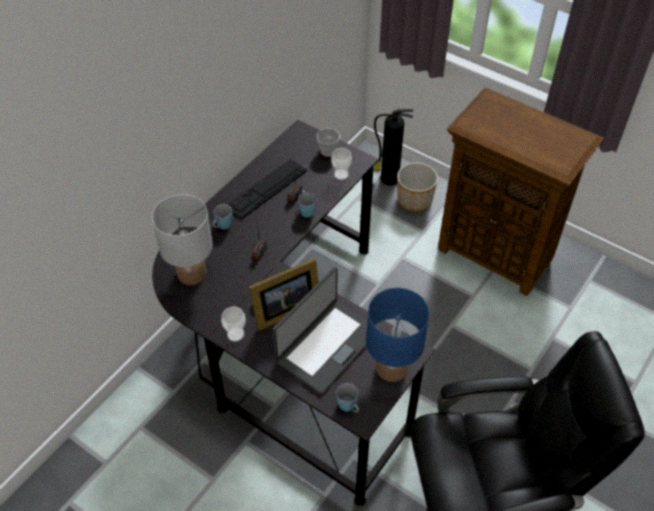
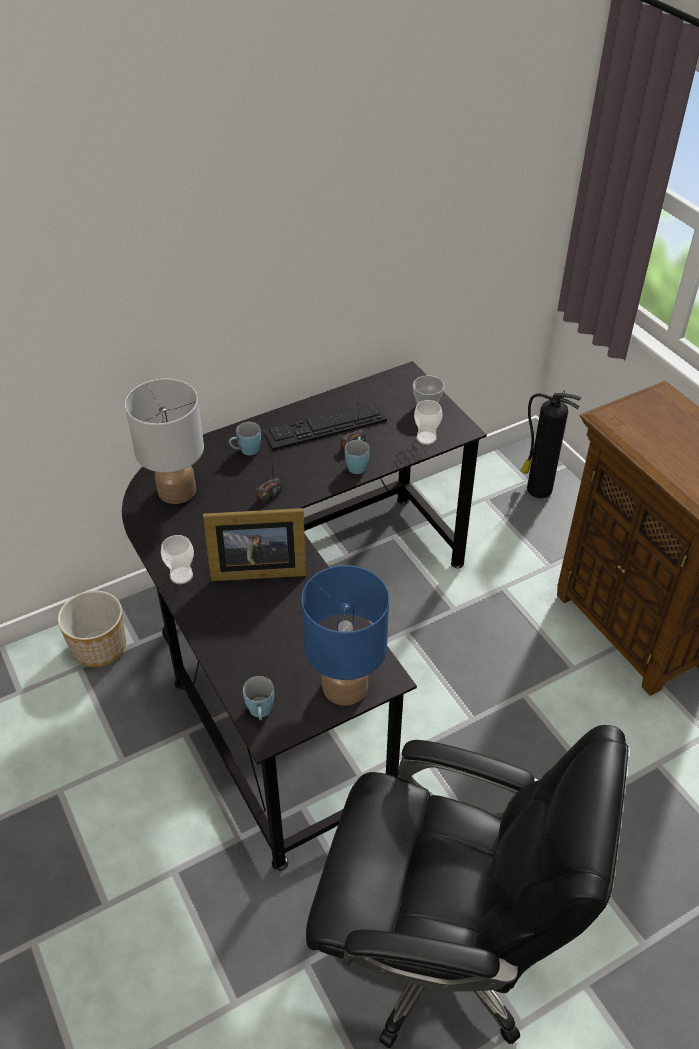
camera: 25 degrees right, 5 degrees down
(326, 345) = (280, 628): laptop -> none
(414, 199) = (558, 524): planter -> planter (99, 646)

